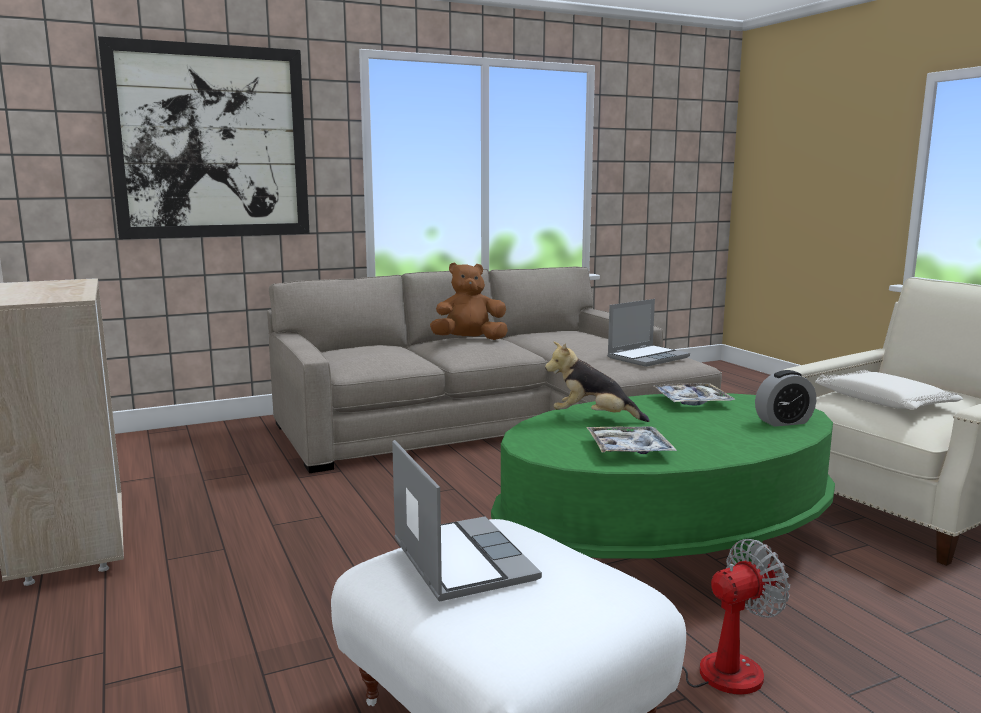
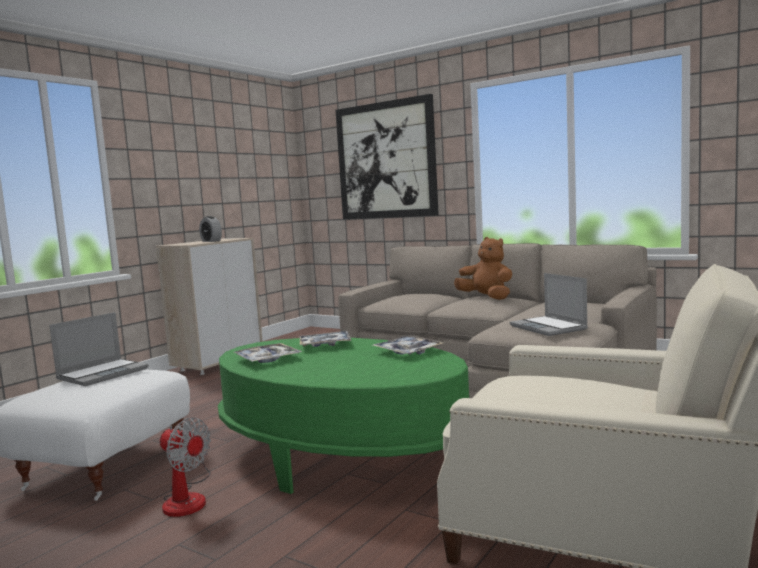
camera: 60 degrees right, 5 degrees down
(593, 418) = (325, 345): plush toy -> tray
(648, 357) = (549, 327): laptop -> laptop turned 45 degrees clockwise
(783, 422) = (388, 374): alarm clock -> alarm clock (211, 241)
(884, 399) = (527, 387): white pillow -> none

